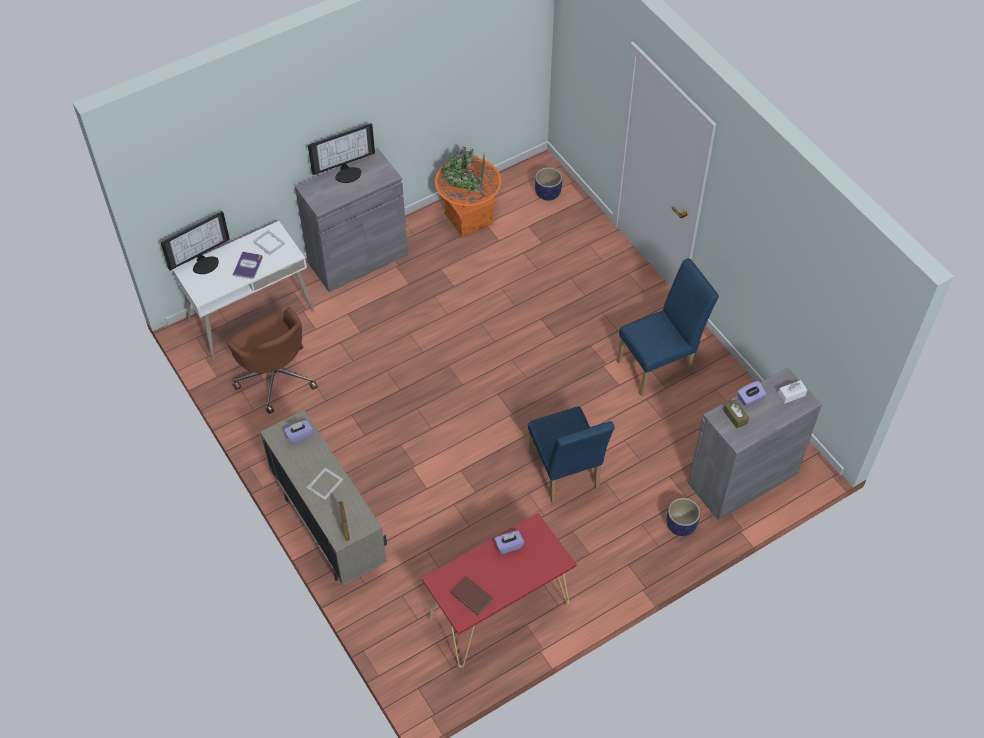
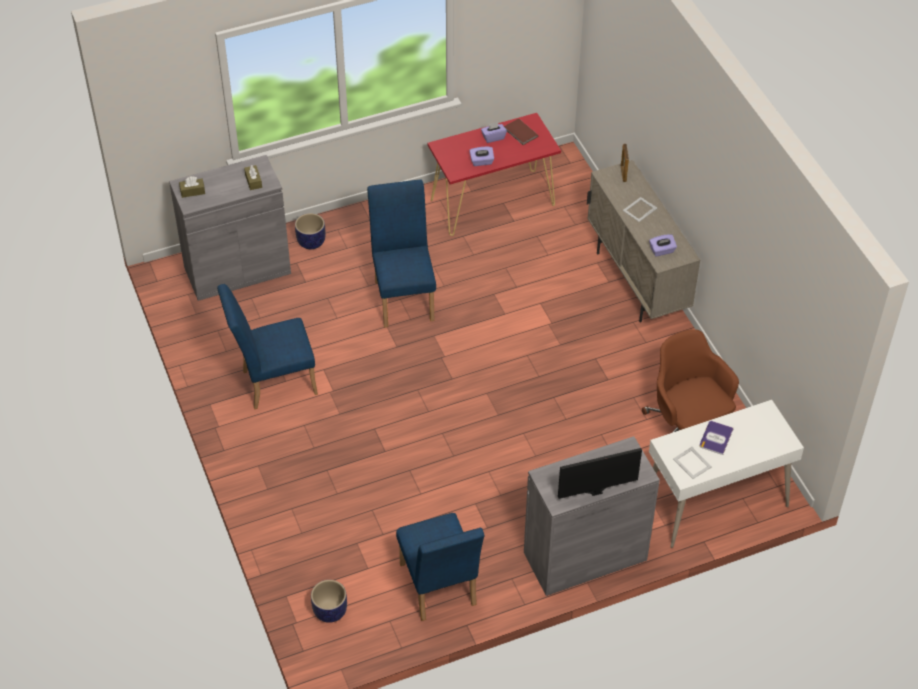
camera: 170 degrees left, 5 degrees down
(204, 263) = (766, 448): monitor -> none
(469, 219) = (439, 590): orange planter -> blue chair
(750, 398) = (232, 193): purple tissue box -> purple tissue box (493, 137)
(791, 394) = (192, 191): white tissue box -> brown tissue box

